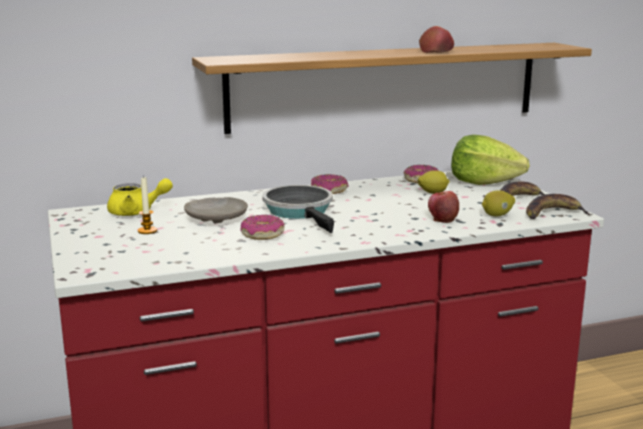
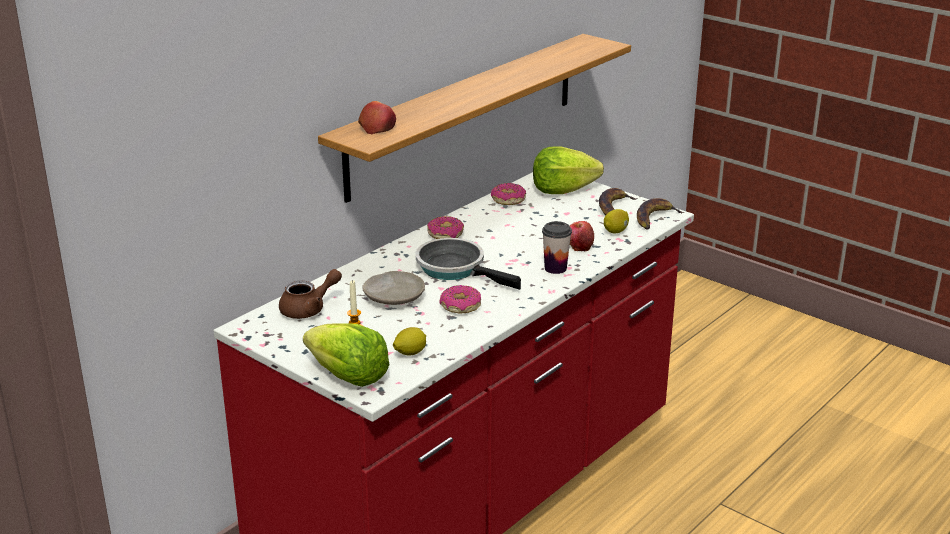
camera: 30 degrees left, 10 degrees up
(83, 258) = (347, 376): none -> lettuce
(137, 212) = (309, 309): yellow teapot -> brown teapot
(394, 228) = (555, 268): none -> cup
(433, 193) = (537, 215): lemon -> lemon (410, 353)
(436, 51) = (517, 77): apple -> apple (377, 127)

